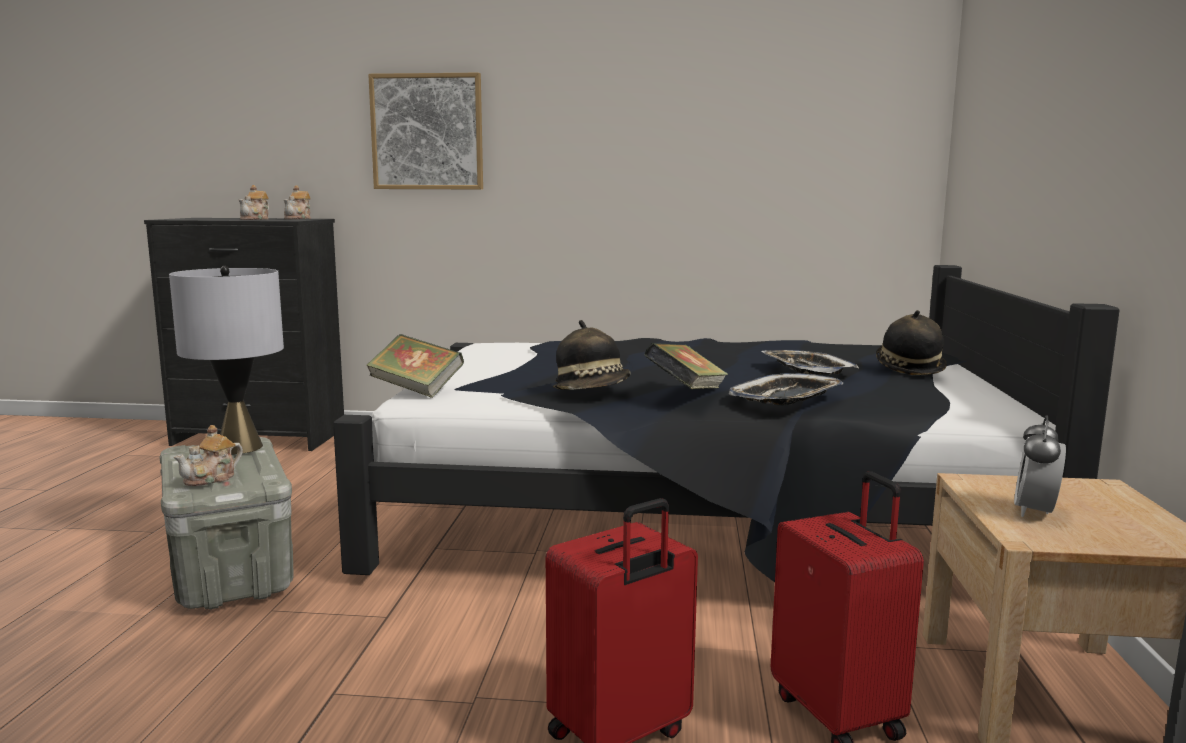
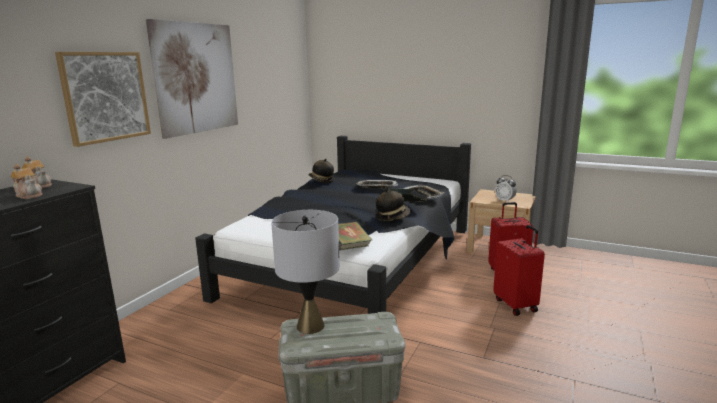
camera: 70 degrees left, 5 degrees up
(211, 479) = (371, 332): teapot -> none
(590, 114) = (196, 78): none -> picture
(908, 369) = (387, 177): hat -> hat (321, 180)

